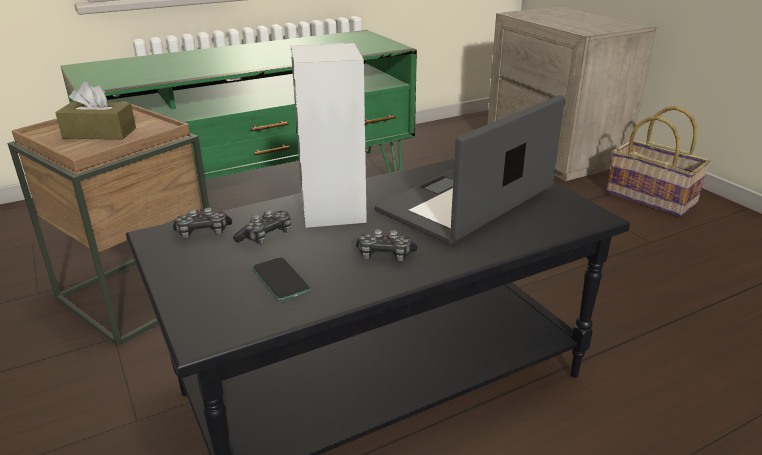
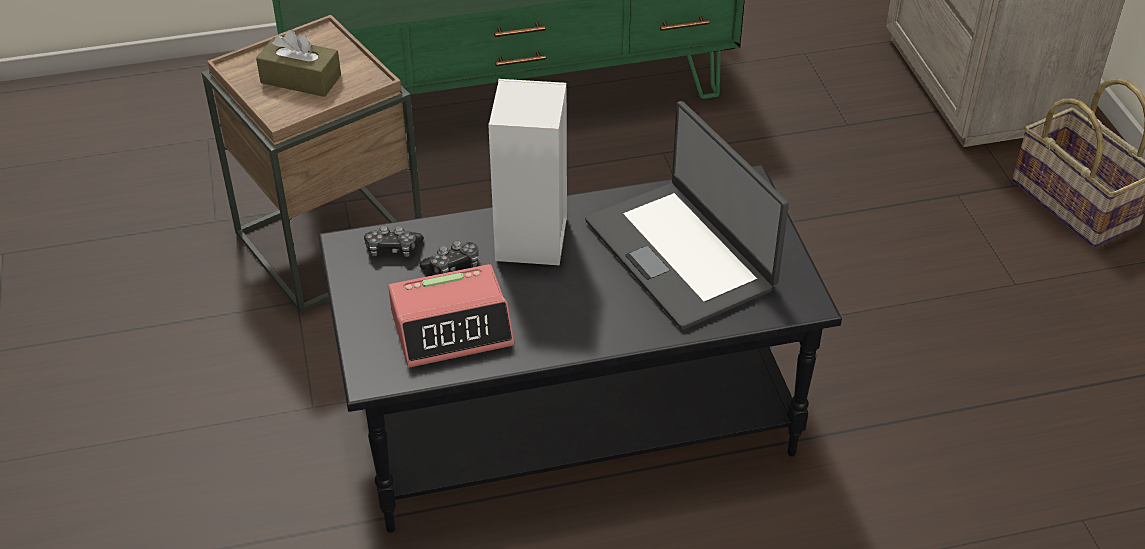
camera: 15 degrees right, 15 degrees up
(281, 280) = (452, 327): phone -> alarm clock
(385, 255) = (560, 315): game controller -> none
(468, 202) = (681, 254): laptop -> laptop turned 90 degrees counterclockwise

